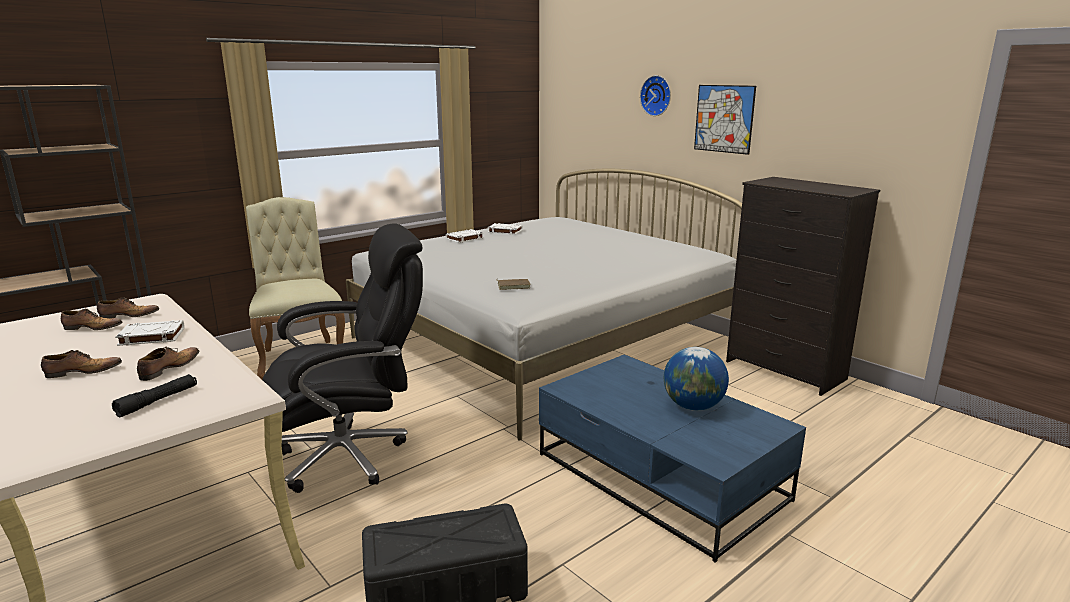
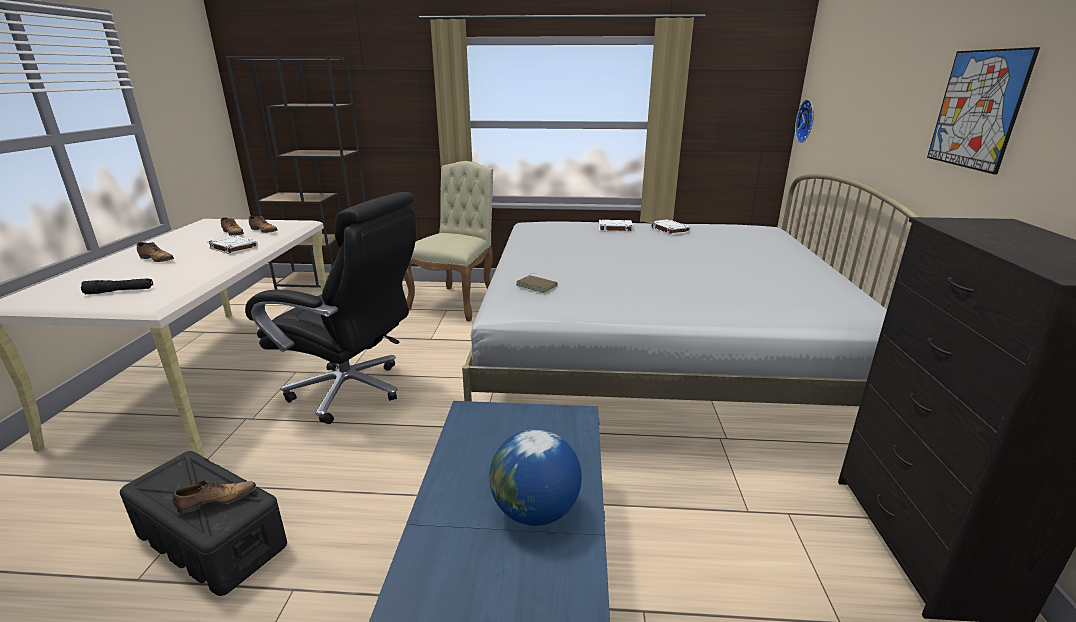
camera: 45 degrees right, 5 degrees up
(168, 369) = (180, 272): shoe -> shoe (216, 500)
(657, 95) = (906, 72): wall clock -> wall clock (807, 121)

